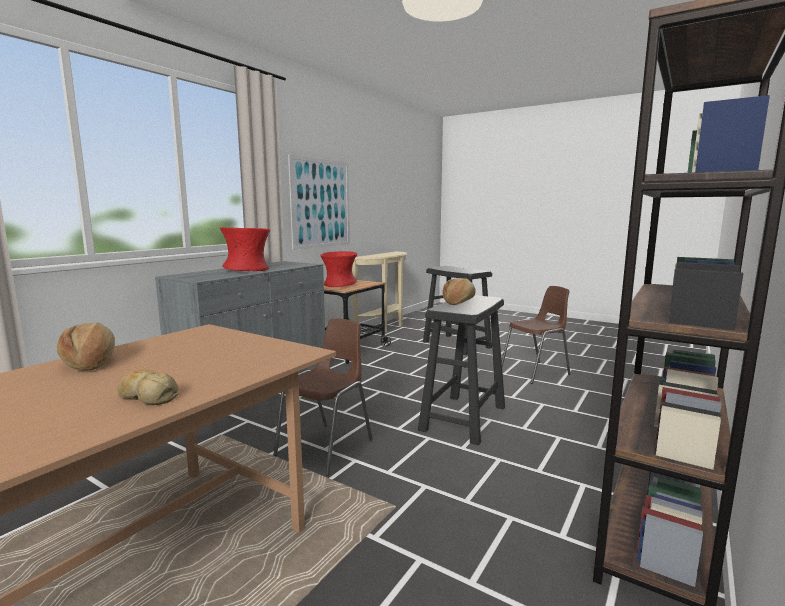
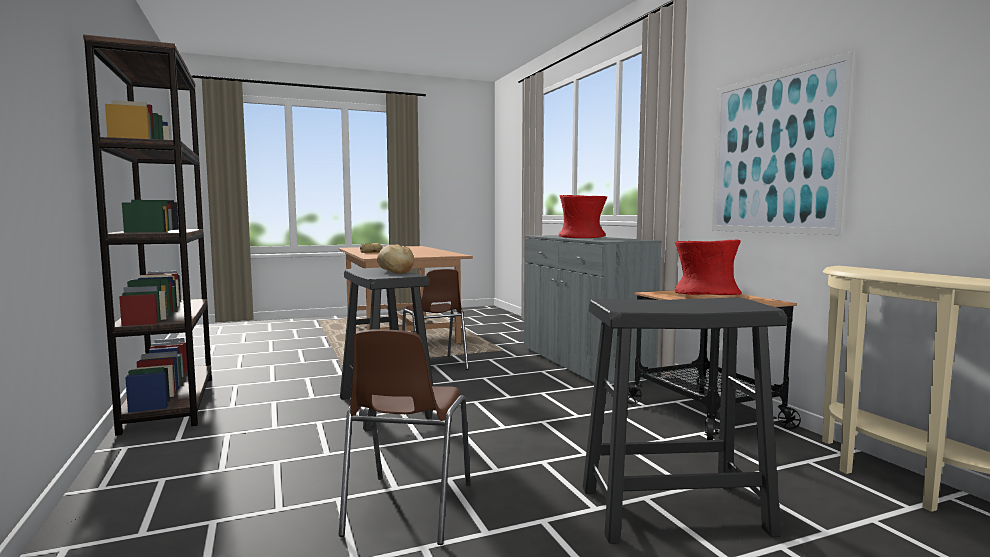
camera: 125 degrees right, 5 degrees down
(91, 362) = (431, 251): bread -> none

